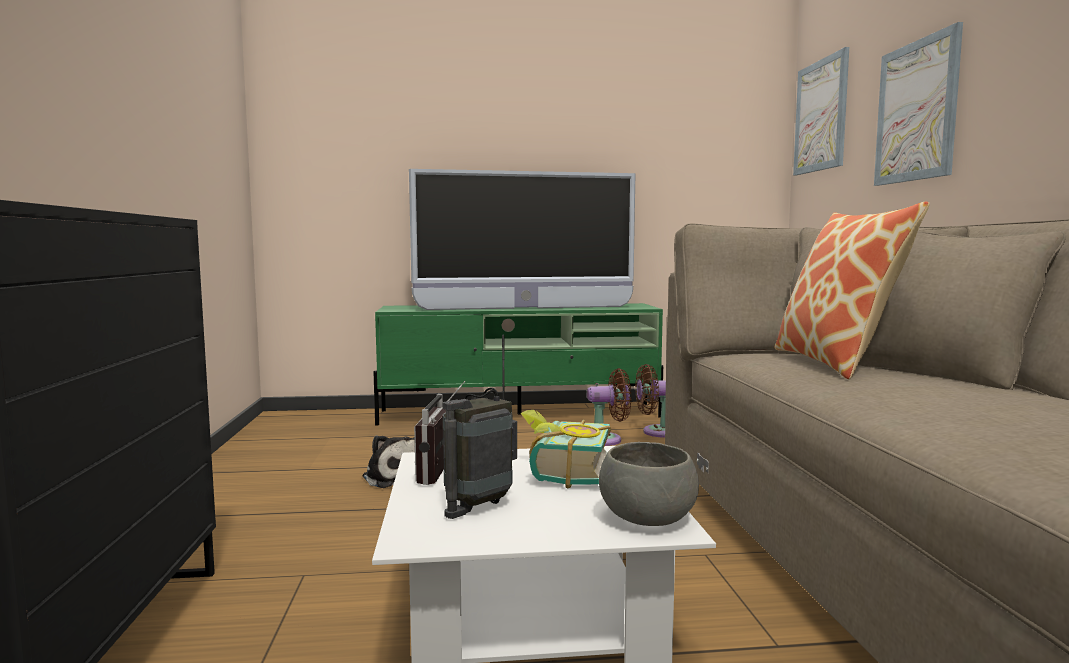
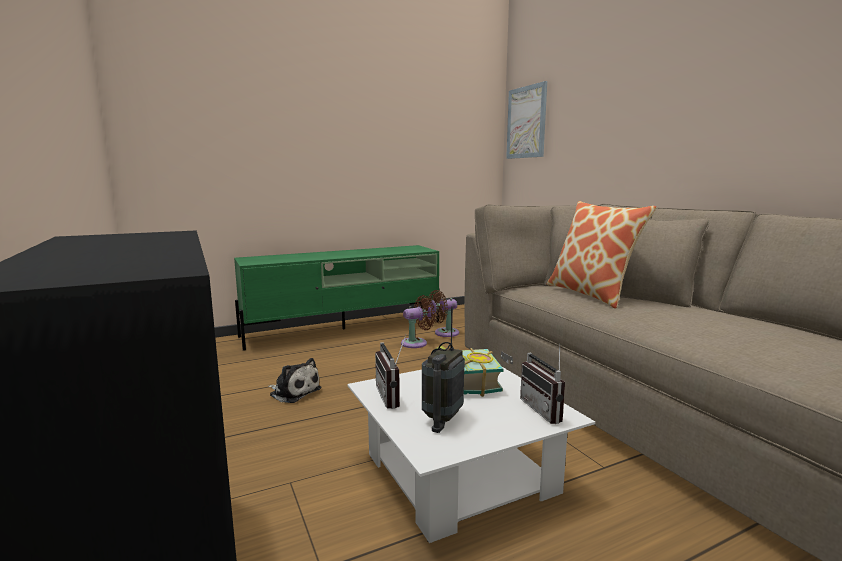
camera: 20 degrees left, 5 degrees up
(525, 308) = (348, 255): television -> none
(648, 518) = (546, 410): grey bowl -> radio
(916, 111) = (595, 130): picture -> none

